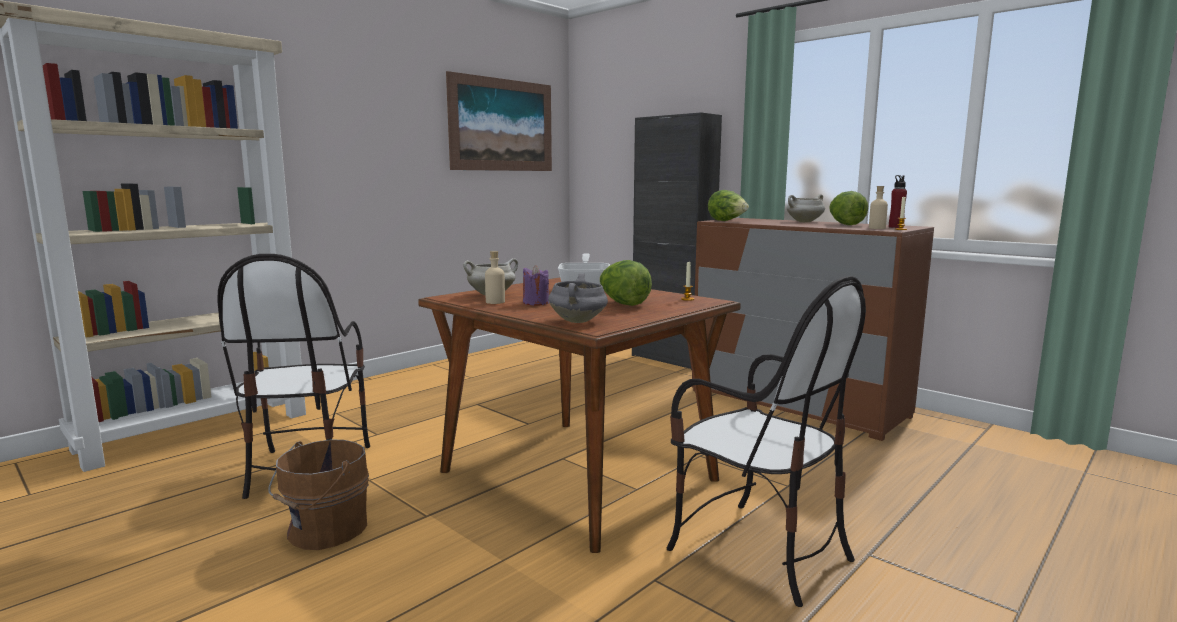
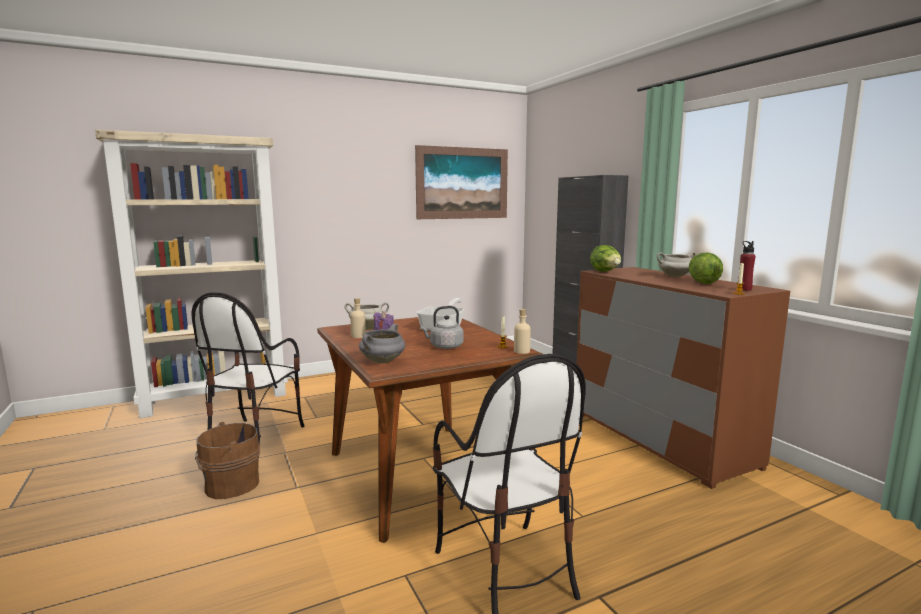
camera: 20 degrees right, 0 degrees up
(623, 304) = (444, 347): lettuce -> grey kettle
(877, 228) = (719, 290): beige bottle -> beige bottle (521, 351)

